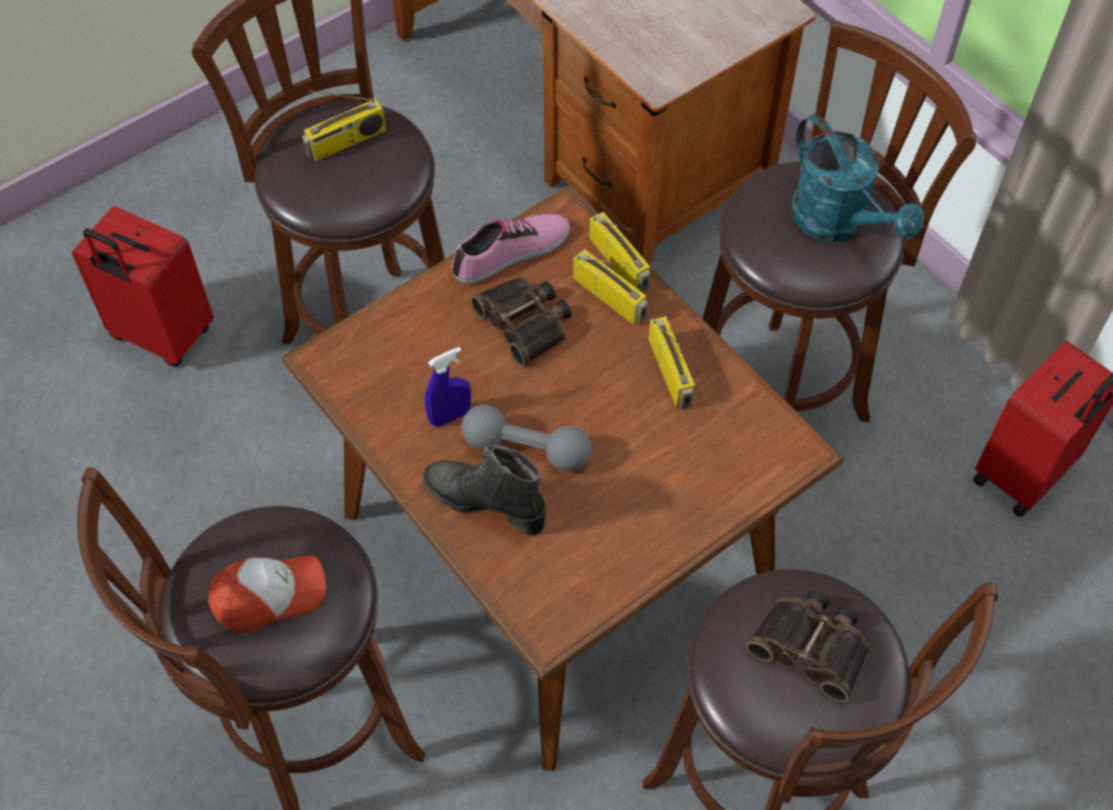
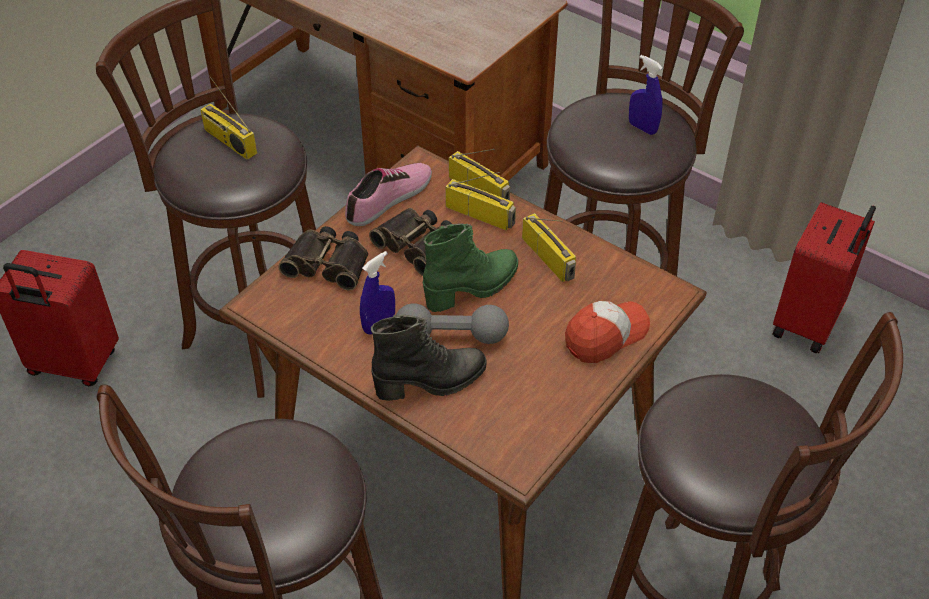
camera: 15 degrees left, 10 degrees down
(269, 595) = (271, 489): cap -> cap (605, 335)
(346, 142) = (228, 141): radio -> radio turned 90 degrees clockwise
(485, 502) = (431, 382): black boot -> black boot turned 150 degrees clockwise
(570, 393) = (472, 288): none -> green boot
(812, 646) = (741, 424): binoculars -> binoculars (329, 263)
(839, 223) = (642, 128): turquoise watering can -> blue spray bottle

